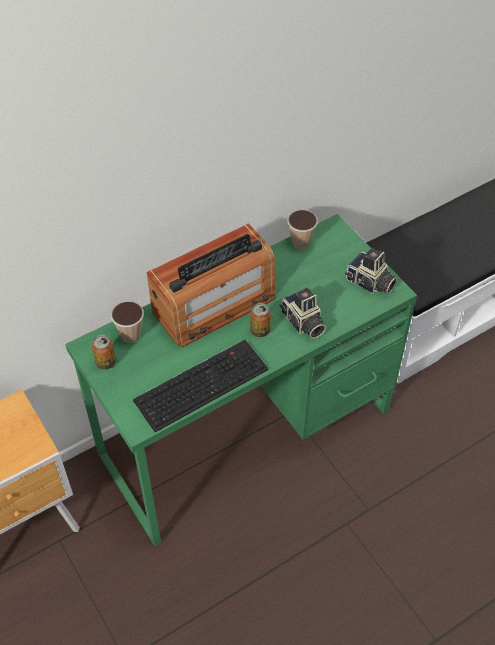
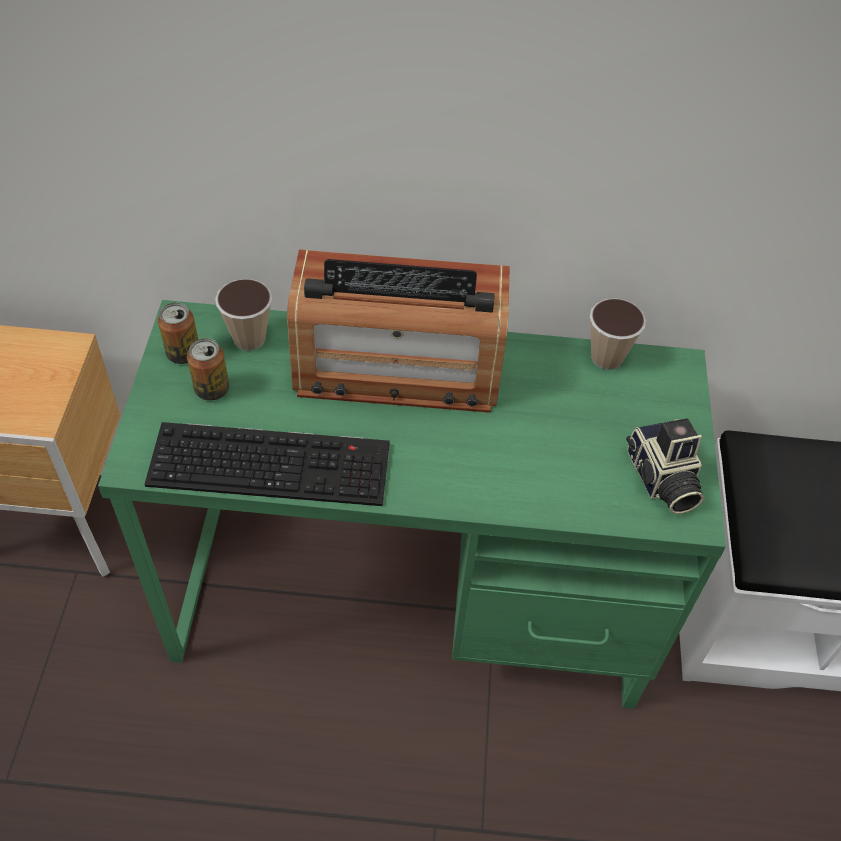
camera: 35 degrees right, 0 degrees up
(260, 330) = (425, 443): can -> can (212, 389)
(302, 323) = (498, 472): camera -> none

